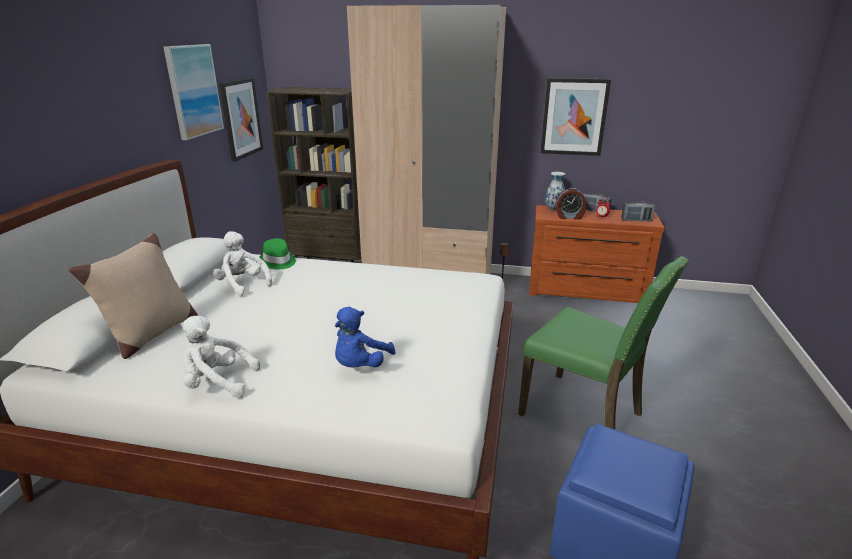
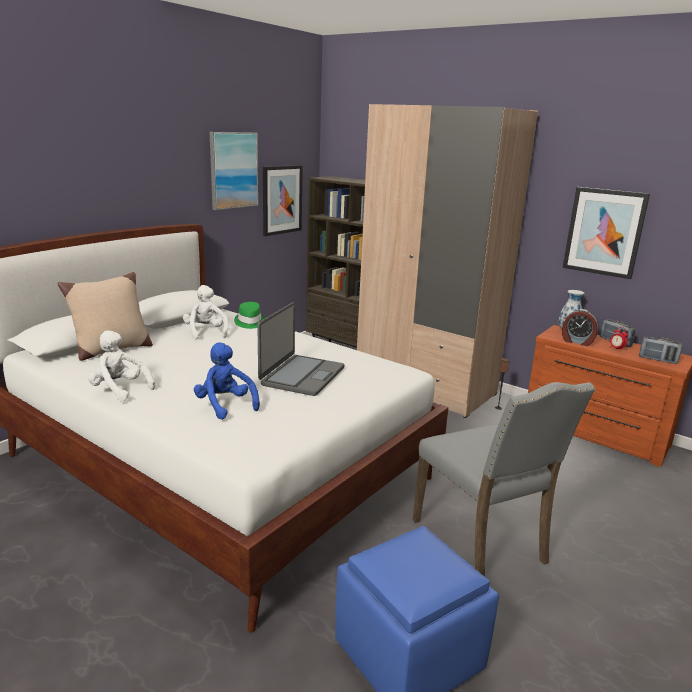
camera: 25 degrees right, 5 degrees down
(360, 365) = (225, 405): blue plush toy -> blue plush toy turned 90 degrees clockwise
(396, 309) = (302, 376): none -> laptop
(584, 413) = (482, 541): green chair -> grey chair

